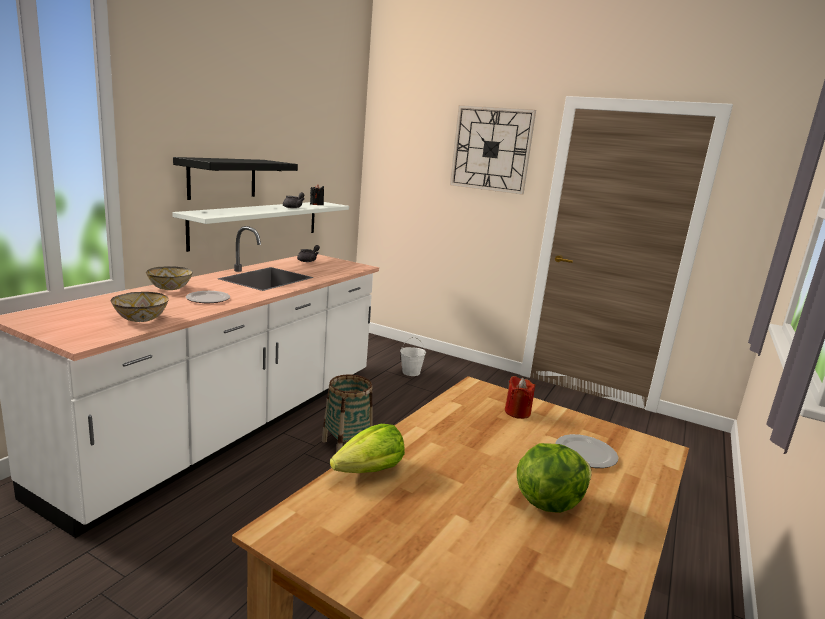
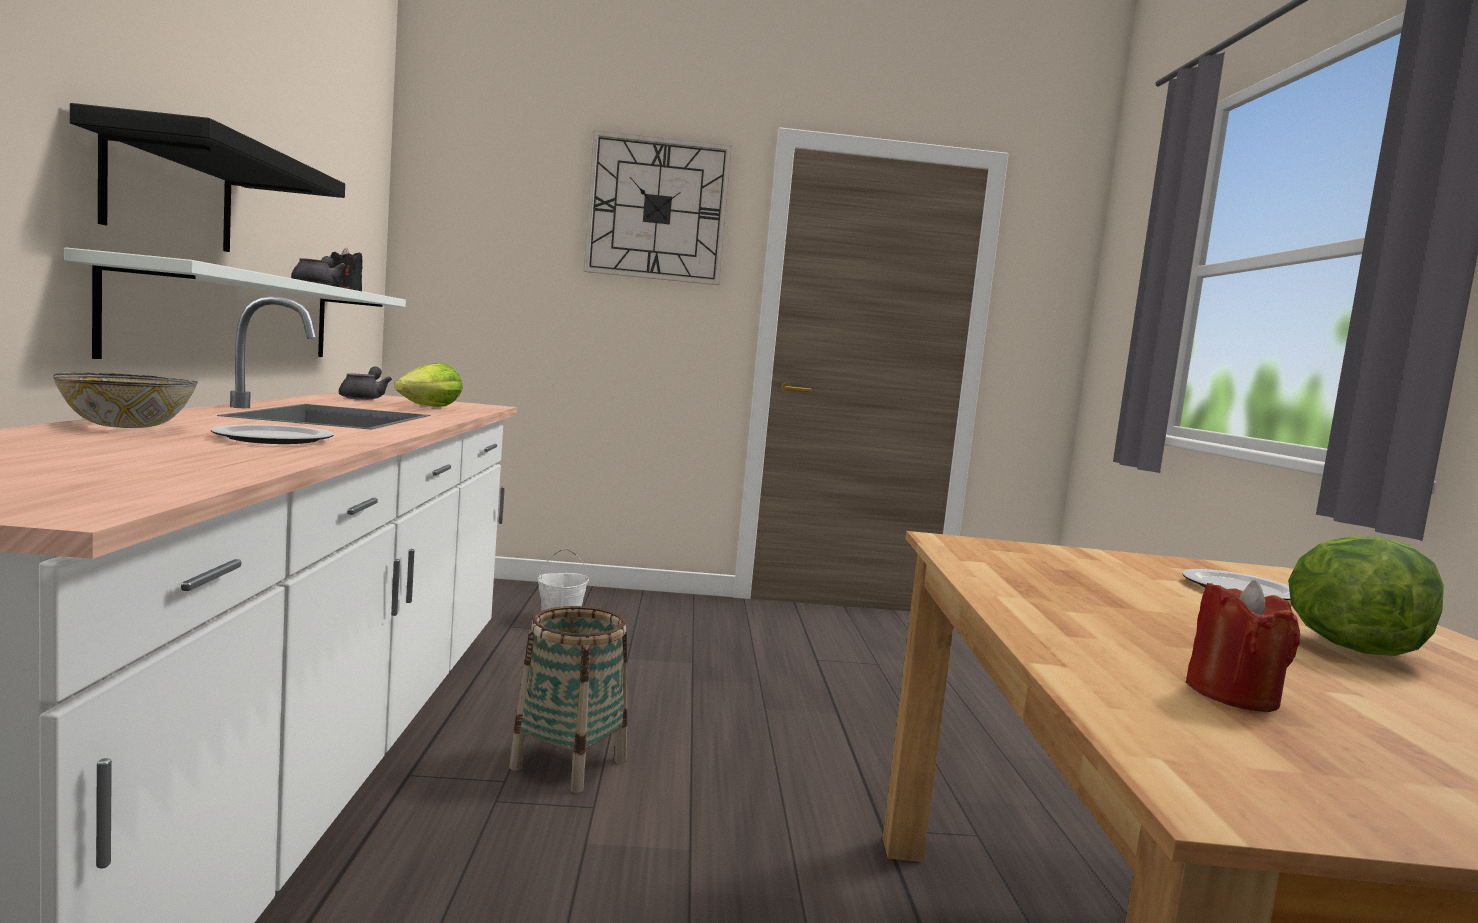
camera: 30 degrees left, 10 degrees down
(141, 319) = (168, 469): bowl -> none
(370, 471) = (1095, 665): lettuce -> lettuce (429, 407)
(517, 412) = (1065, 560): red candle -> red candle (1233, 695)

